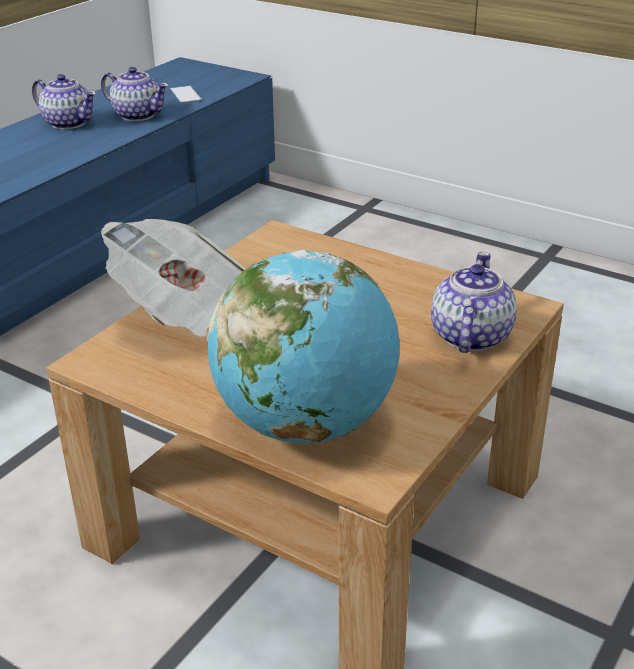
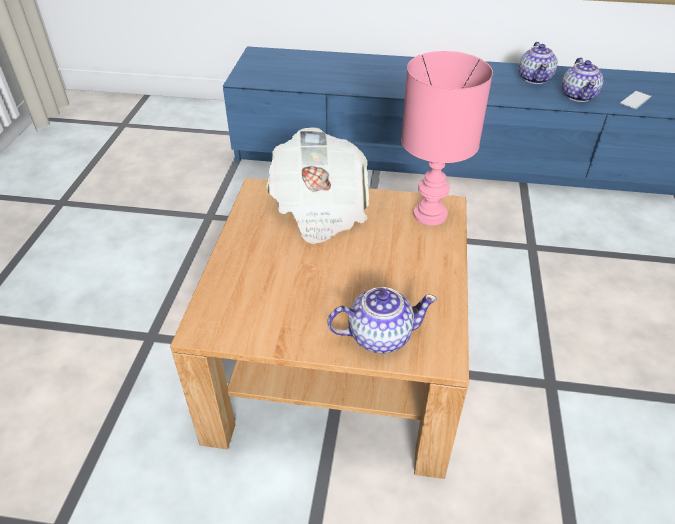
camera: 65 degrees right, 10 degrees up
(287, 249) = (430, 215): none -> pink table lamp
(306, 424) = (238, 286): globe -> none

